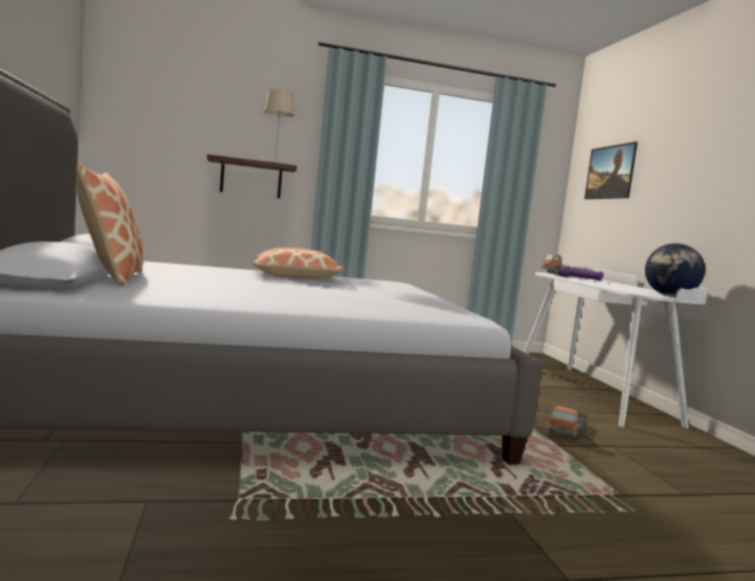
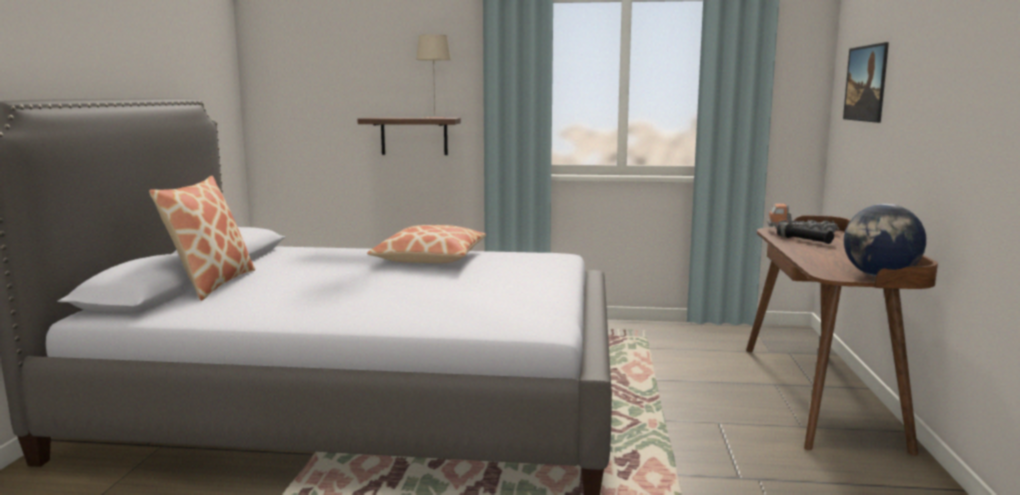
camera: 20 degrees right, 5 degrees up
(566, 430) = (716, 453): toy truck -> none
(579, 279) = (804, 240): purple flashlight -> black flashlight
(592, 392) = (820, 393): white desk -> brown desk

